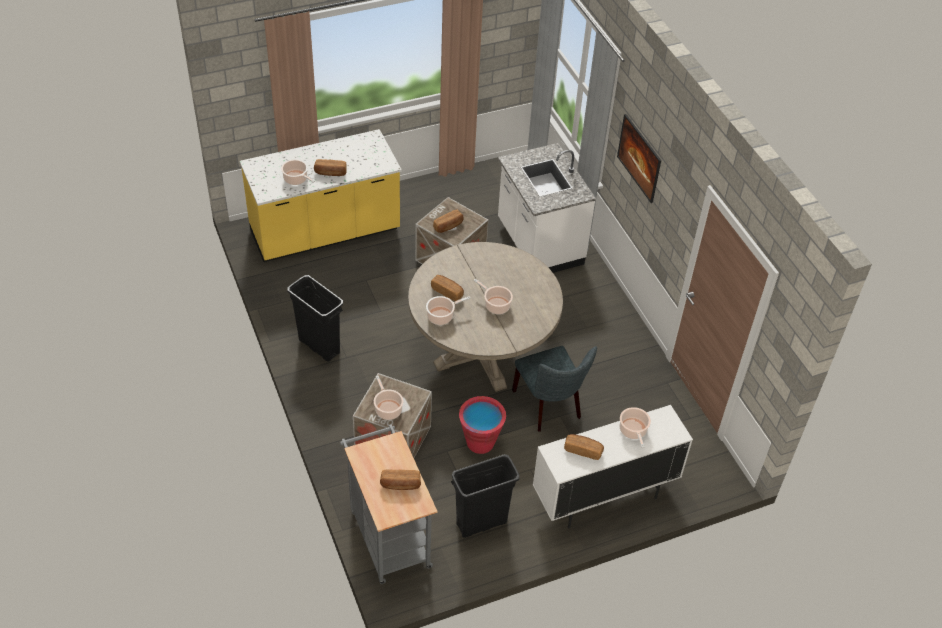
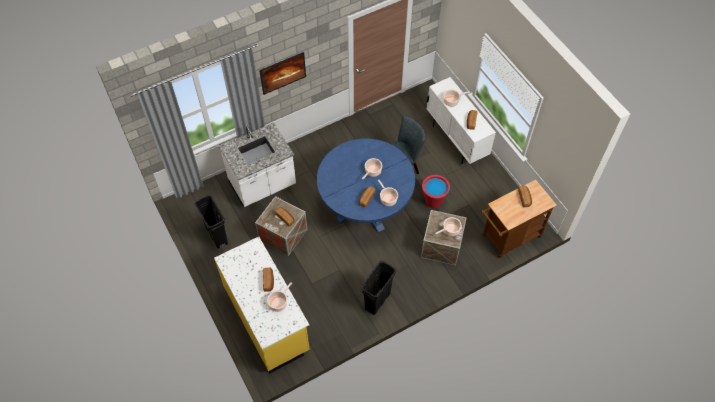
camera: 95 degrees left, 10 degrees up
(388, 534) = (508, 238): grey cart -> brown cart
(481, 353) = (365, 207): beige dining table -> blue dining table
(482, 523) = (487, 194): black trash can -> black trash can (217, 236)

